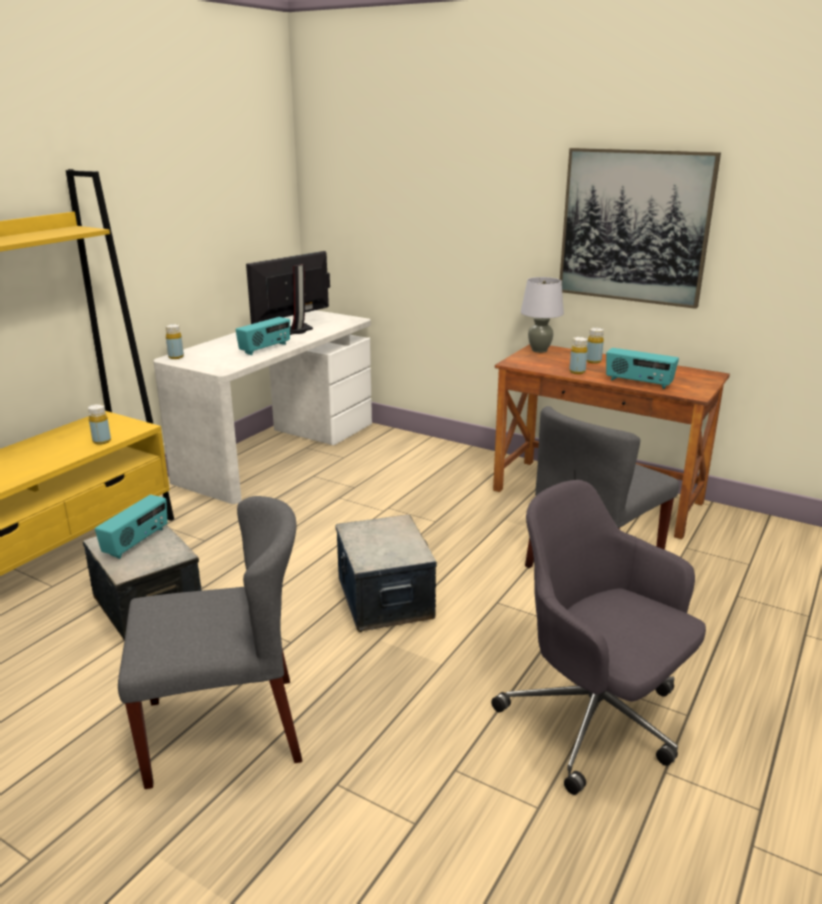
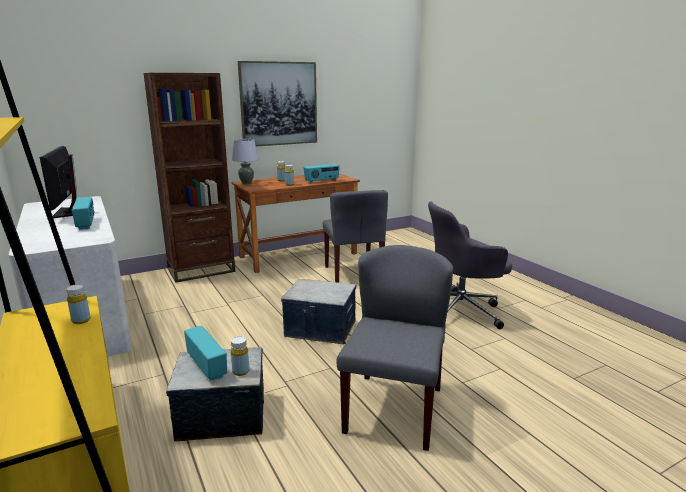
camera: 60 degrees left, 5 degrees down
(176, 357) = (28, 247): yellow bottle -> yellow bottle (241, 371)
(455, 456) = (201, 270): none -> brown bookcase

